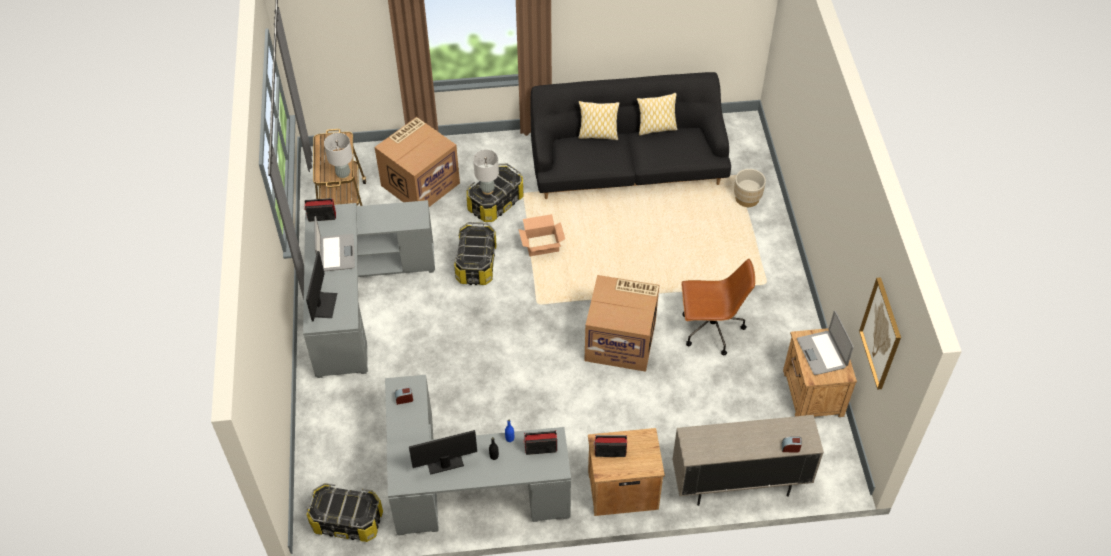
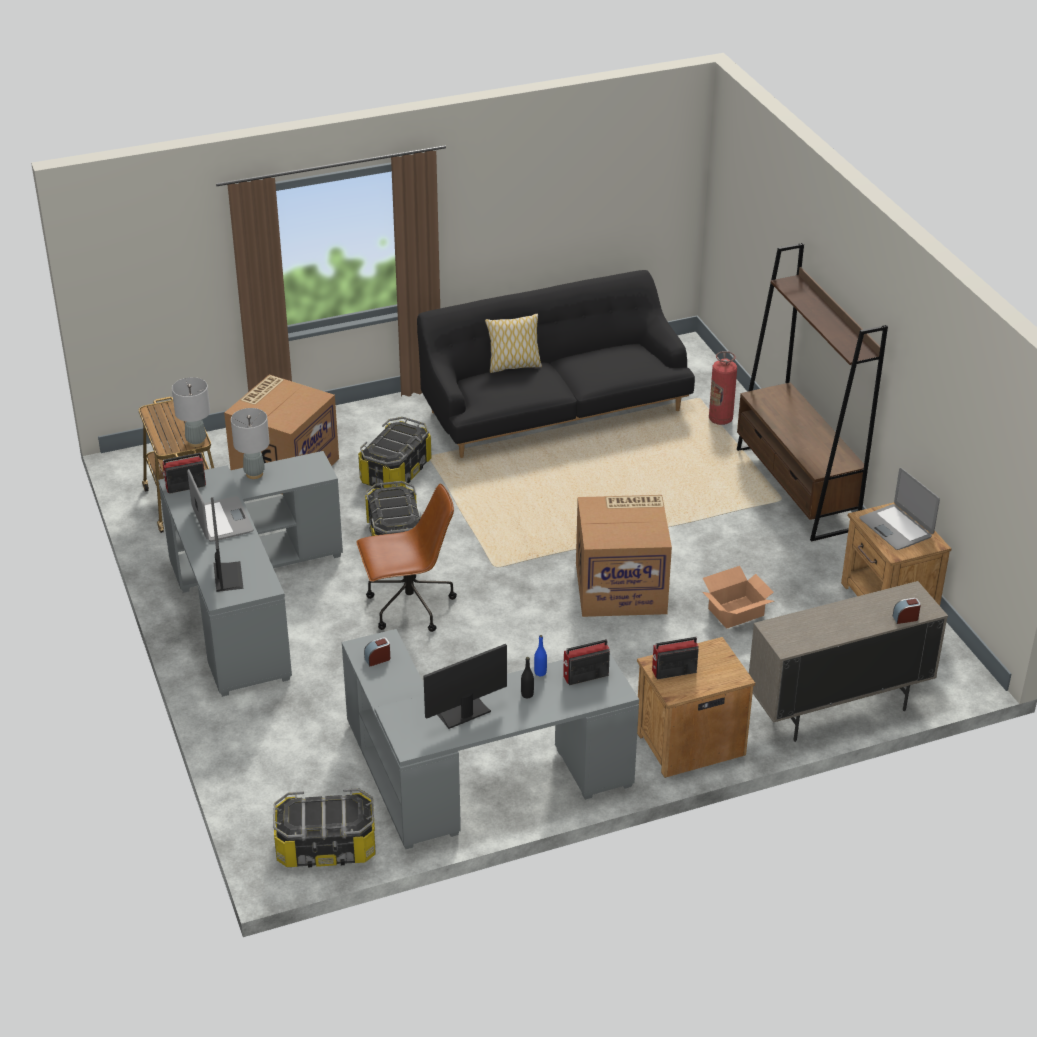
camera: 15 degrees left, 15 degrees down
(487, 190) = (388, 447): grey table lamp -> grey table lamp (254, 474)
(542, 245) = (476, 506): cardboard box -> cardboard box (736, 612)
(656, 128) = (585, 350): pillow -> none
(710, 329) = (731, 557): brown office chair -> brown office chair (408, 607)
(747, 198) = (720, 419): beige planter -> fire extinguisher
(780, 275) = (796, 489): none -> brown bookcase
(881, 333) = (979, 452): picture -> none

